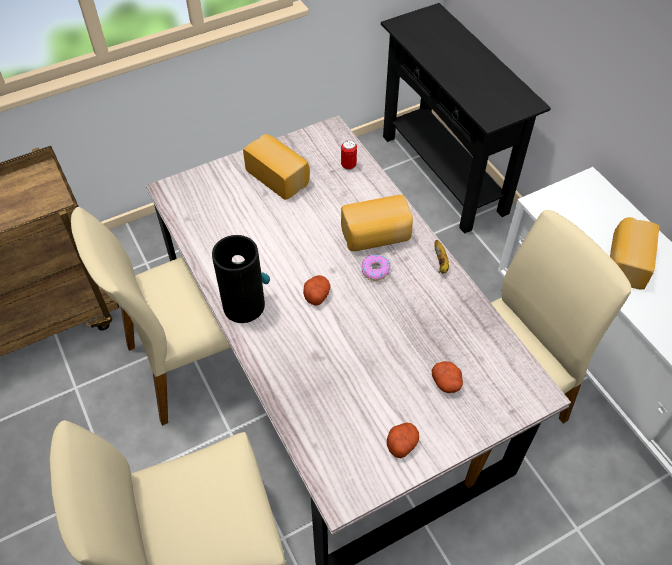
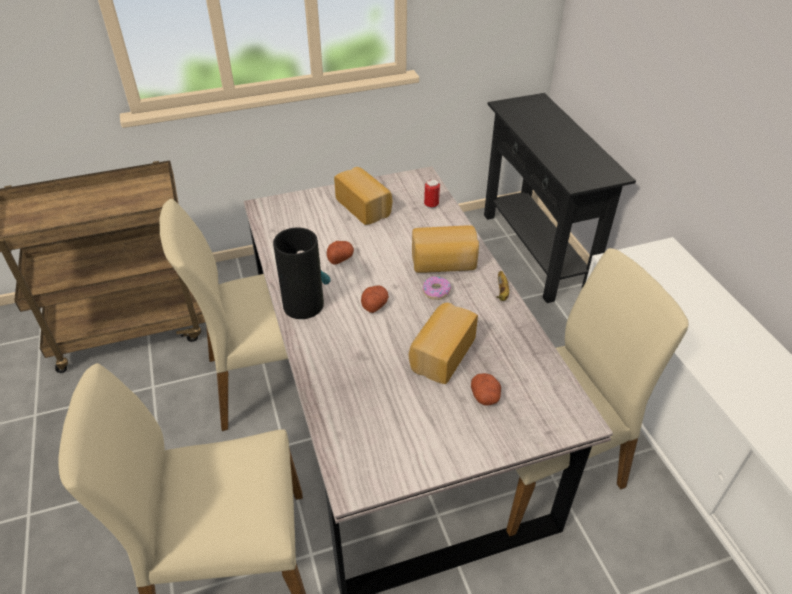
camera: 10 degrees right, 10 degrees down
(401, 443) = (426, 445): potato -> potato (340, 258)
(626, 262) = (695, 322): bread -> bread (440, 354)

